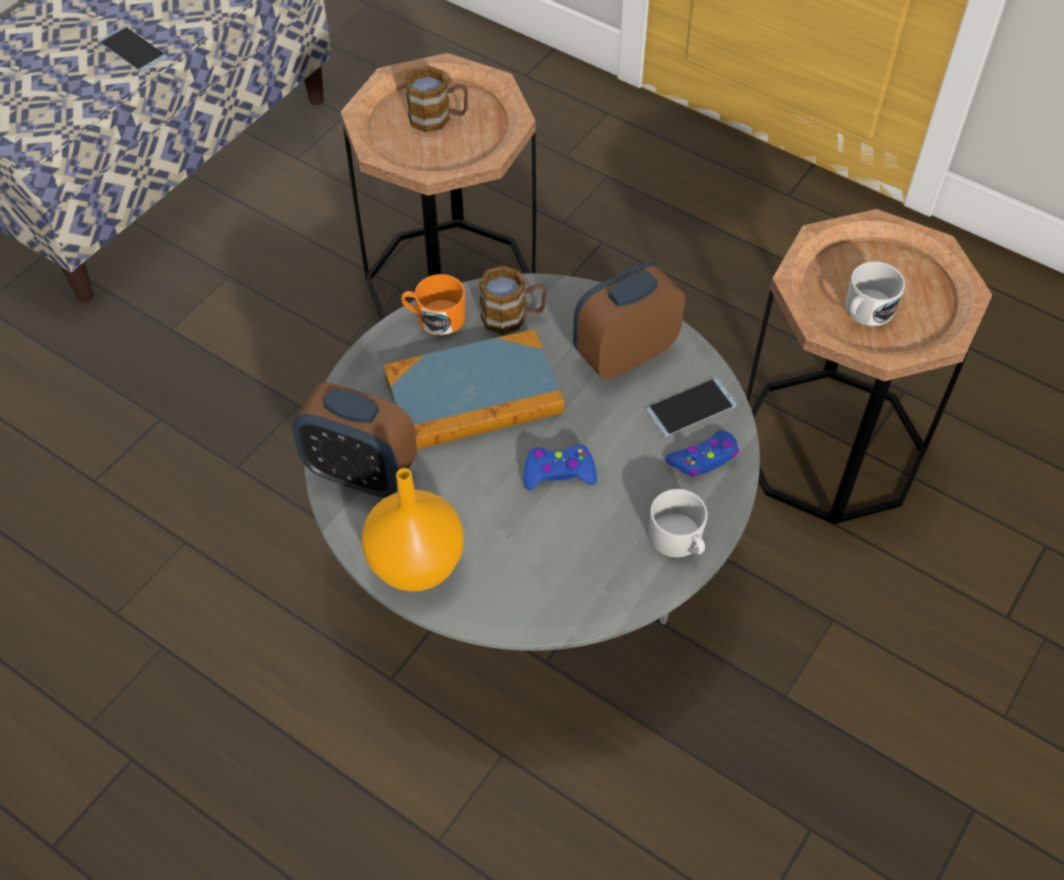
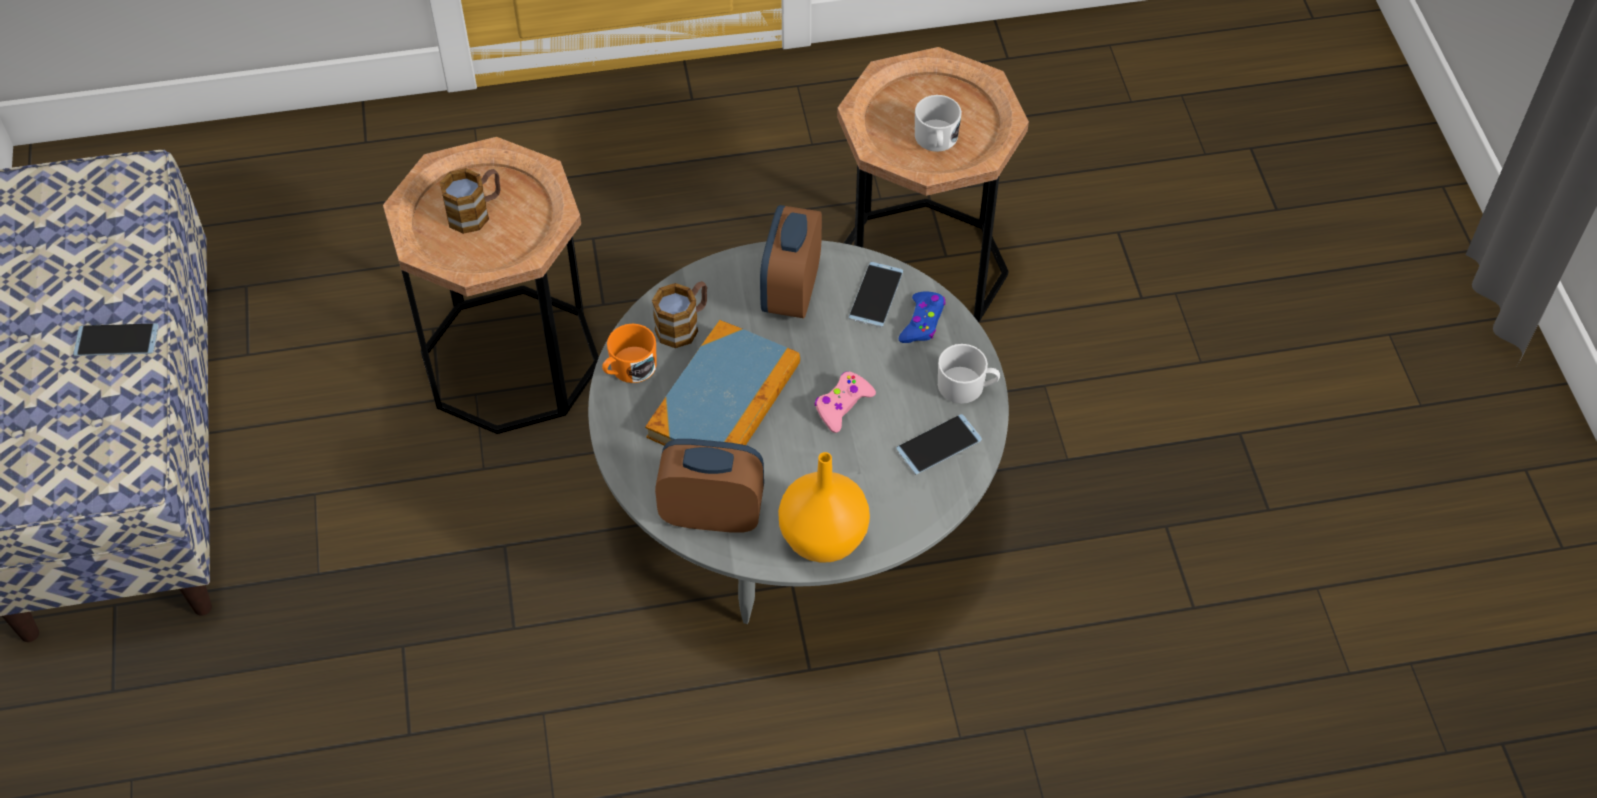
camera: 45 degrees left, 0 degrees up
(361, 473) = (712, 513): alarm clock -> alarm clock turned 150 degrees counterclockwise
(558, 473) = (842, 405): blue game controller -> pink game controller
(598, 568) = (938, 445): none -> phone

